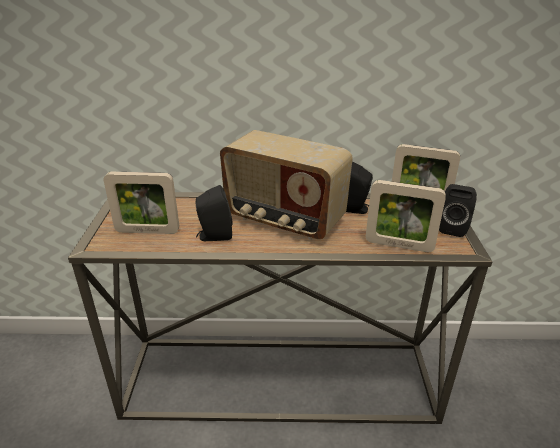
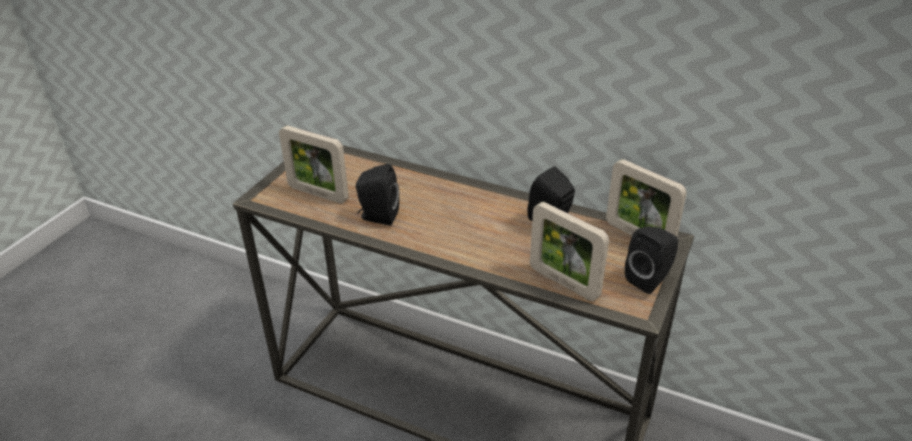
camera: 25 degrees right, 5 degrees up
(284, 220) = (462, 217): radio -> none

